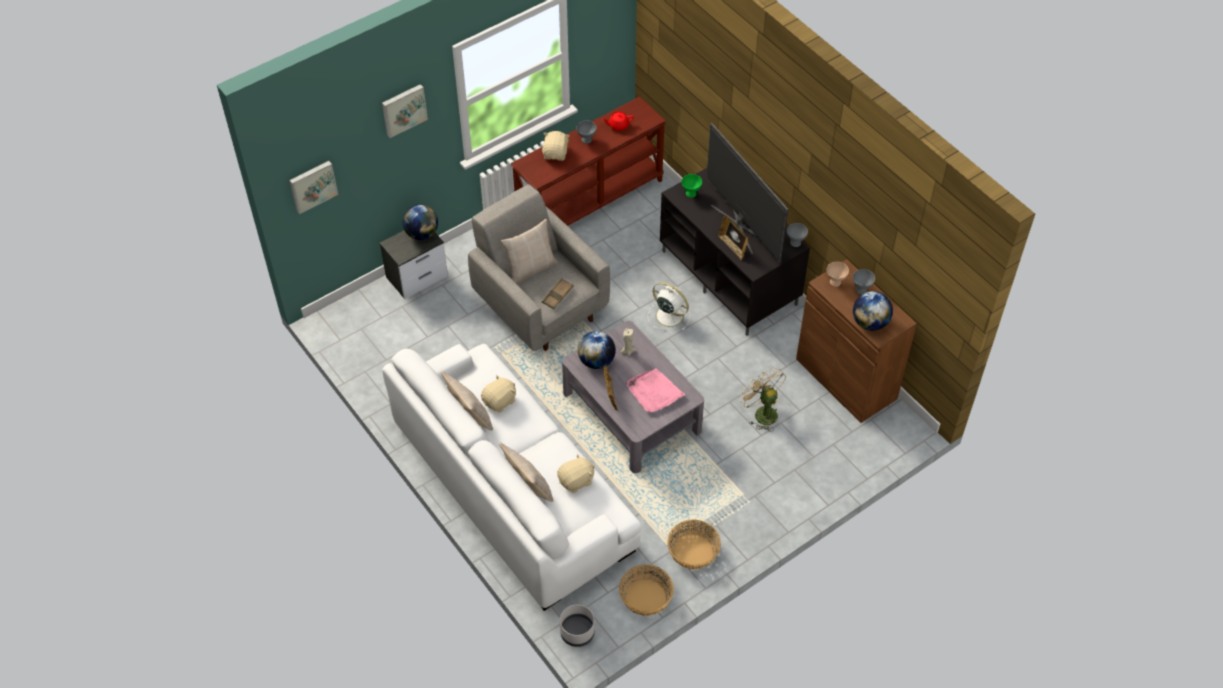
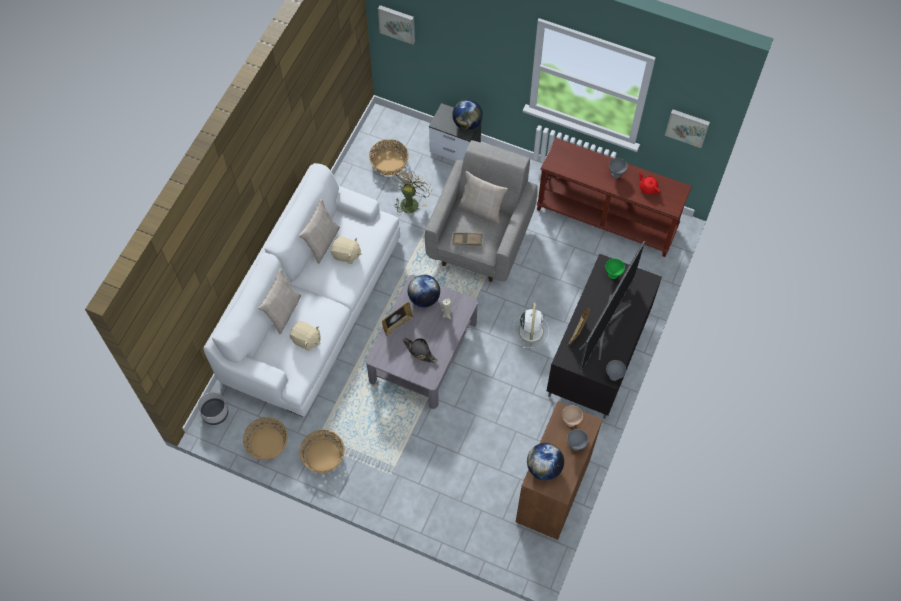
camera: 60 degrees right, 10 degrees up
(389, 339) = (389, 163): none -> basket
(403, 109) = (483, 30): picture -> picture (687, 127)
(556, 153) = (586, 161): beige plush toy -> none
(654, 392) = (419, 351): pink tray -> black hat
(761, 412) = (479, 443): beige fan -> beige fan (410, 201)

